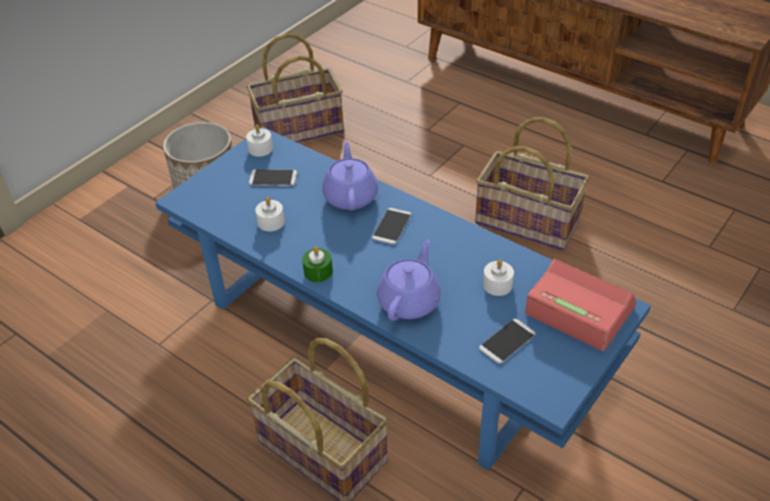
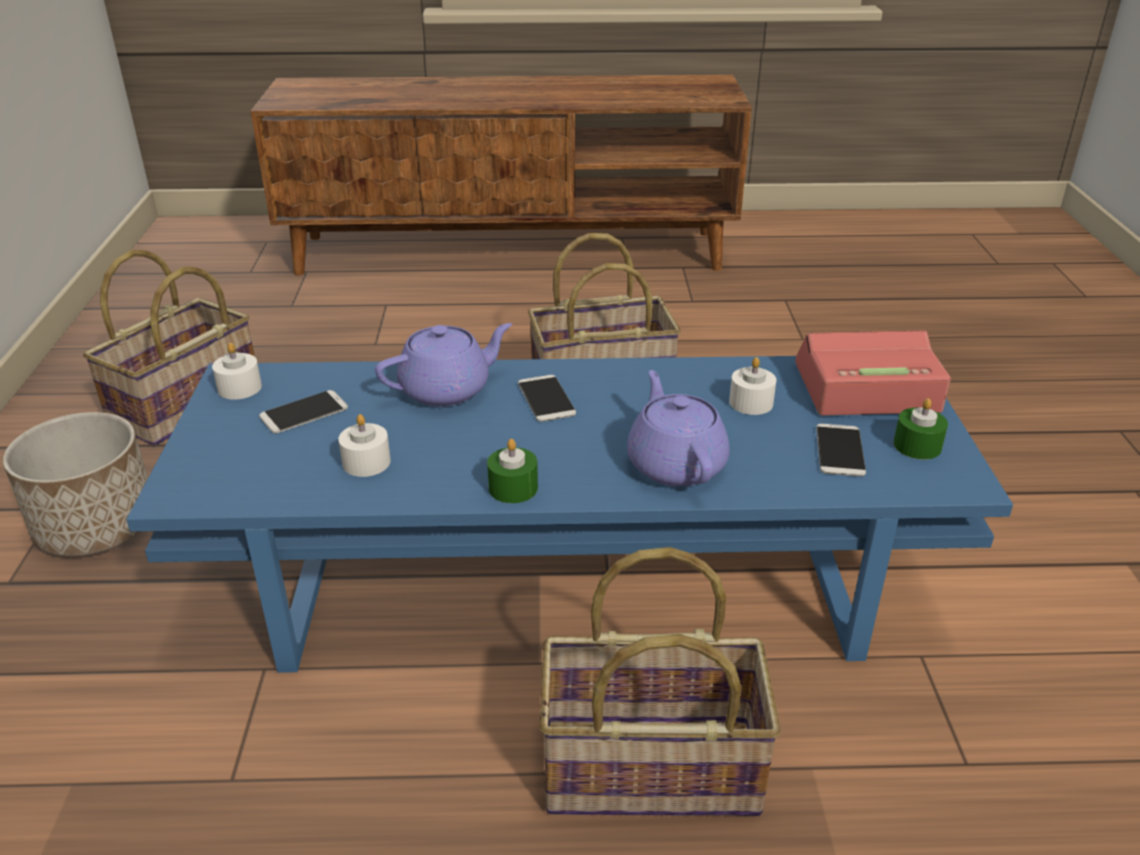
camera: 40 degrees left, 10 degrees down
(350, 196) = (447, 389): purple teapot -> purple teapot turned 105 degrees clockwise
(557, 363) = (917, 445): none -> green candle

